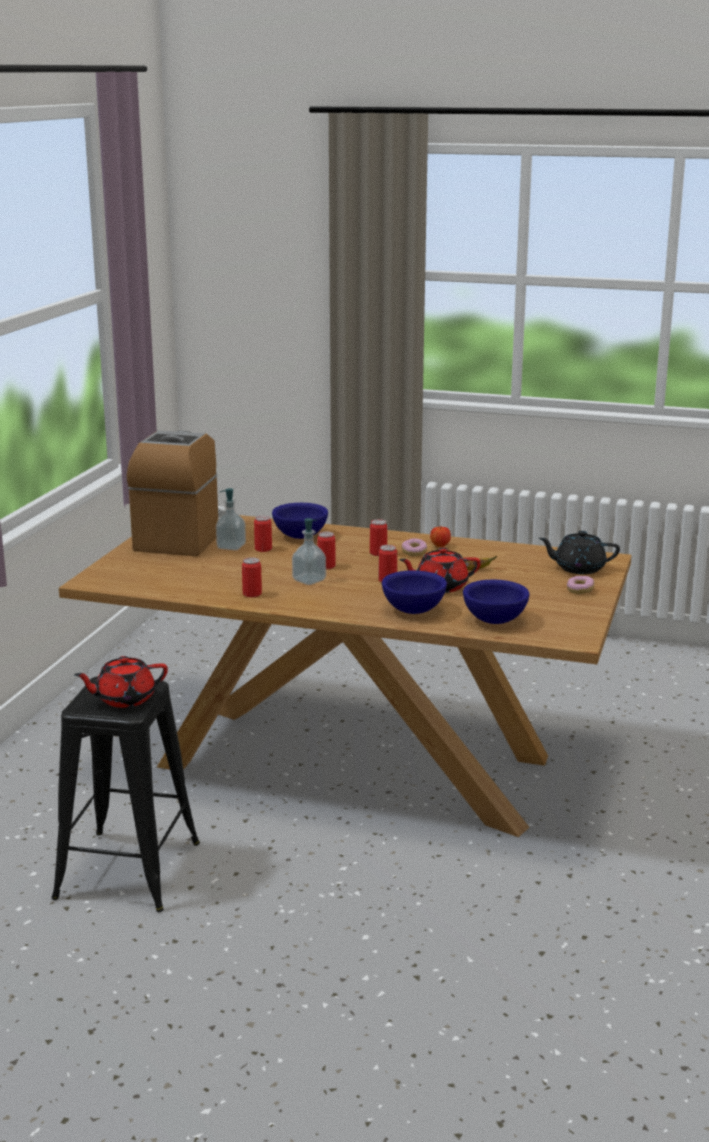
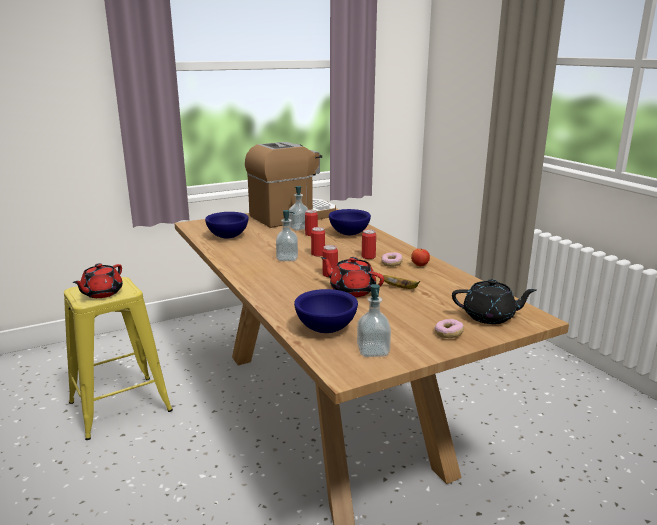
camera: 45 degrees right, 0 degrees up
(124, 699) = (101, 293): red teapot -> red teapot turned 90 degrees counterclockwise
(128, 870) = (120, 406): black stool -> yellow stool
(252, 594) = (239, 255): can -> none
(413, 611) = (293, 299): blue bowl -> blue bowl (227, 237)
(560, 621) = (373, 351): none -> soap dispenser
(578, 568) = (490, 317): black teapot -> black teapot turned 135 degrees clockwise

